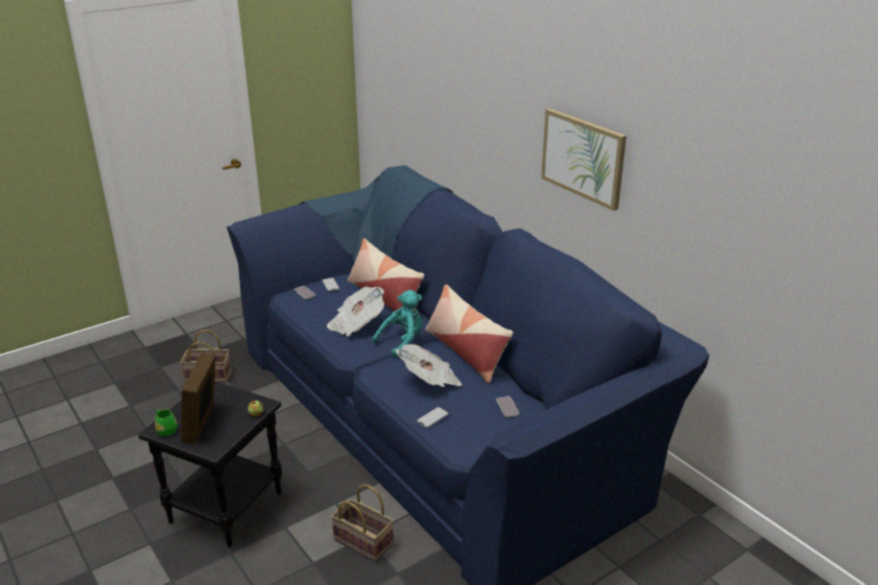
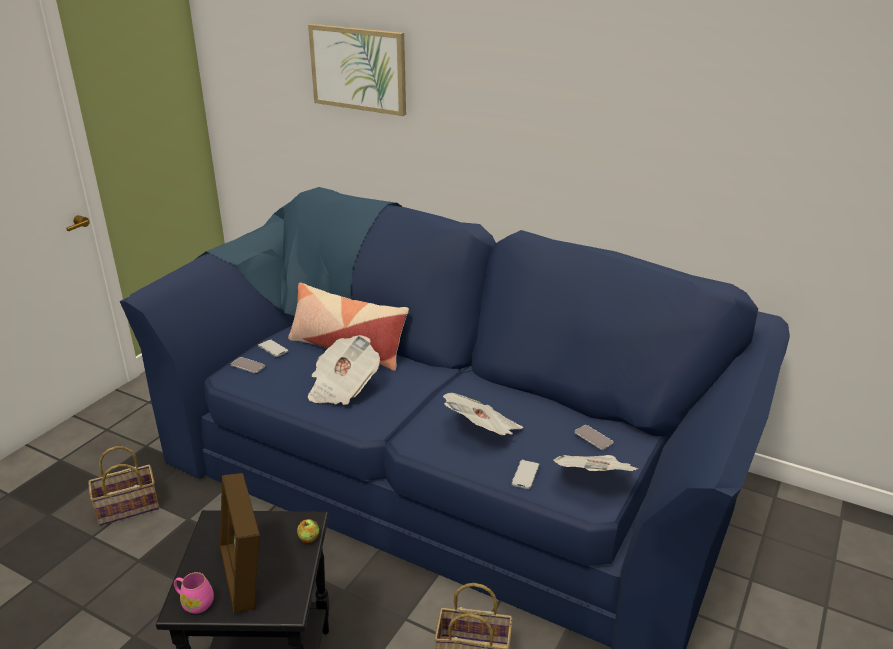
camera: 25 degrees left, 0 degrees up
(165, 429) = (194, 603): green mug -> pink mug
(402, 342) = (414, 395): turquoise plush toy -> none
(466, 352) = (491, 388): pillow -> none
(479, 436) = (594, 480): none -> newspaper
(583, 157) = (583, 135): picture -> picture (358, 69)

